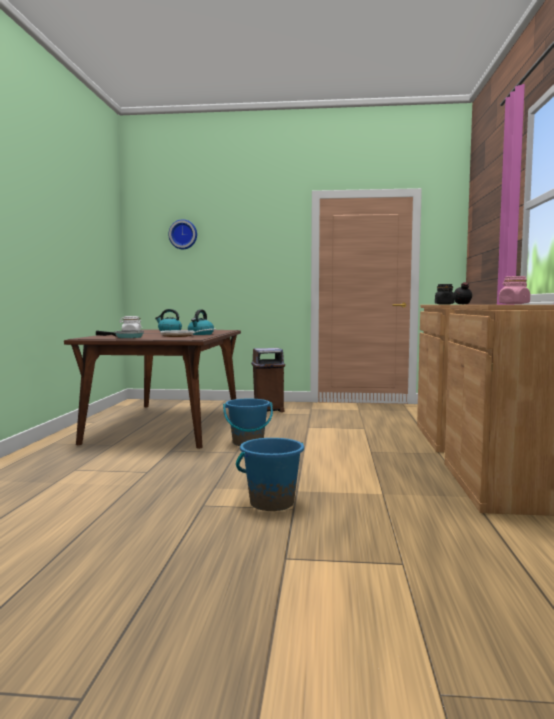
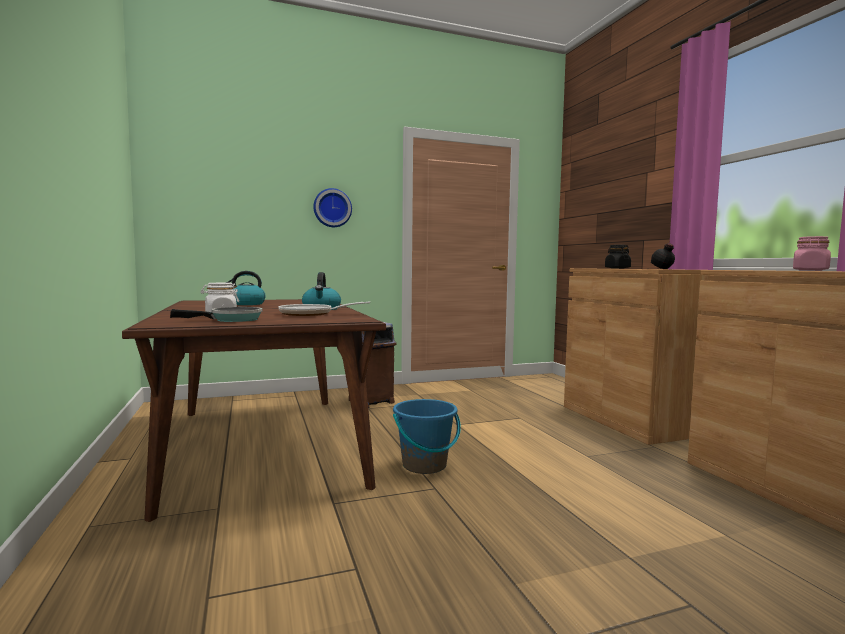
camera: 25 degrees left, 0 degrees up
(183, 234) = (232, 166): wall clock -> wall clock (332, 208)
(271, 503) = (644, 599): blue bucket -> none

